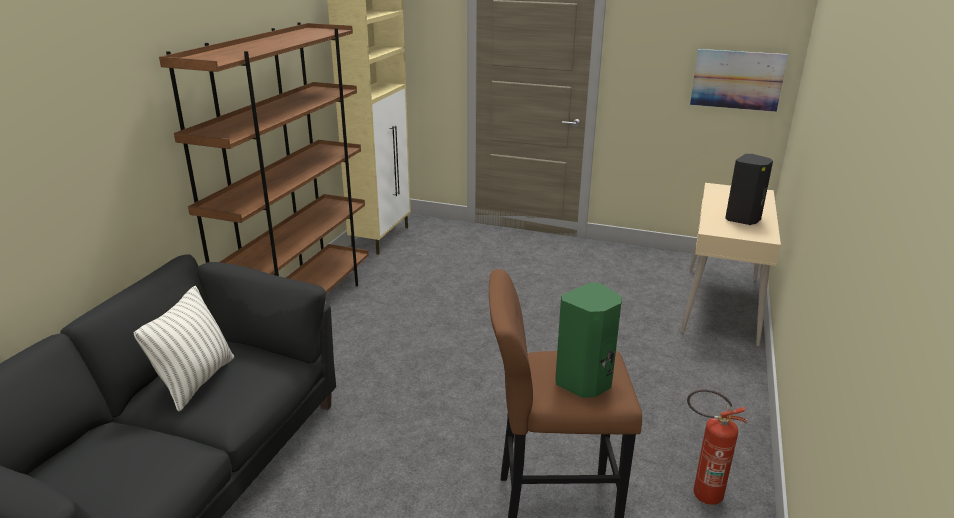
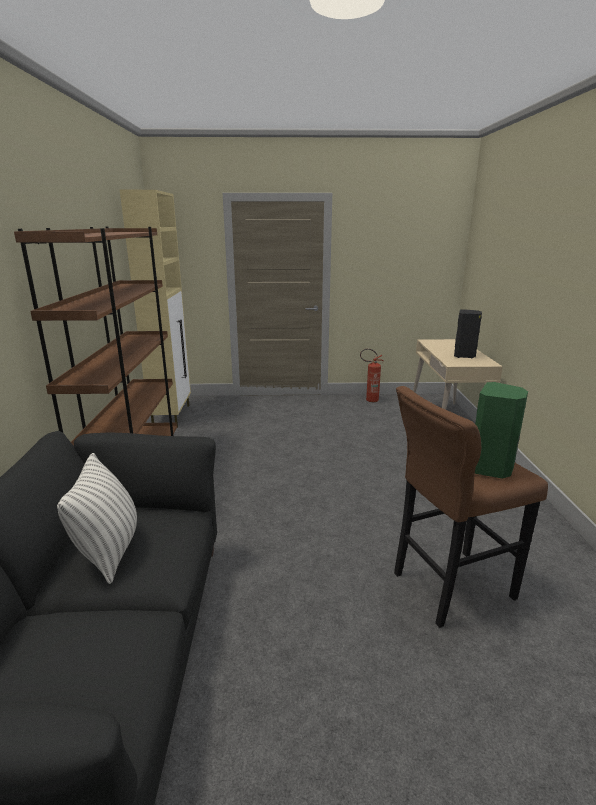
camera: 20 degrees left, 5 degrees down
(700, 493) = (537, 547): fire extinguisher -> fire extinguisher (369, 400)
(737, 80) = (425, 267): picture -> none

